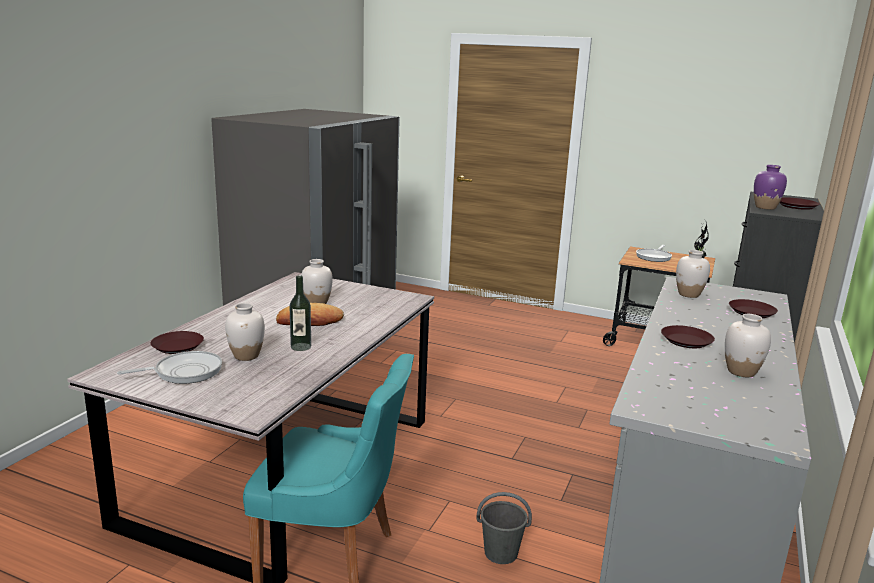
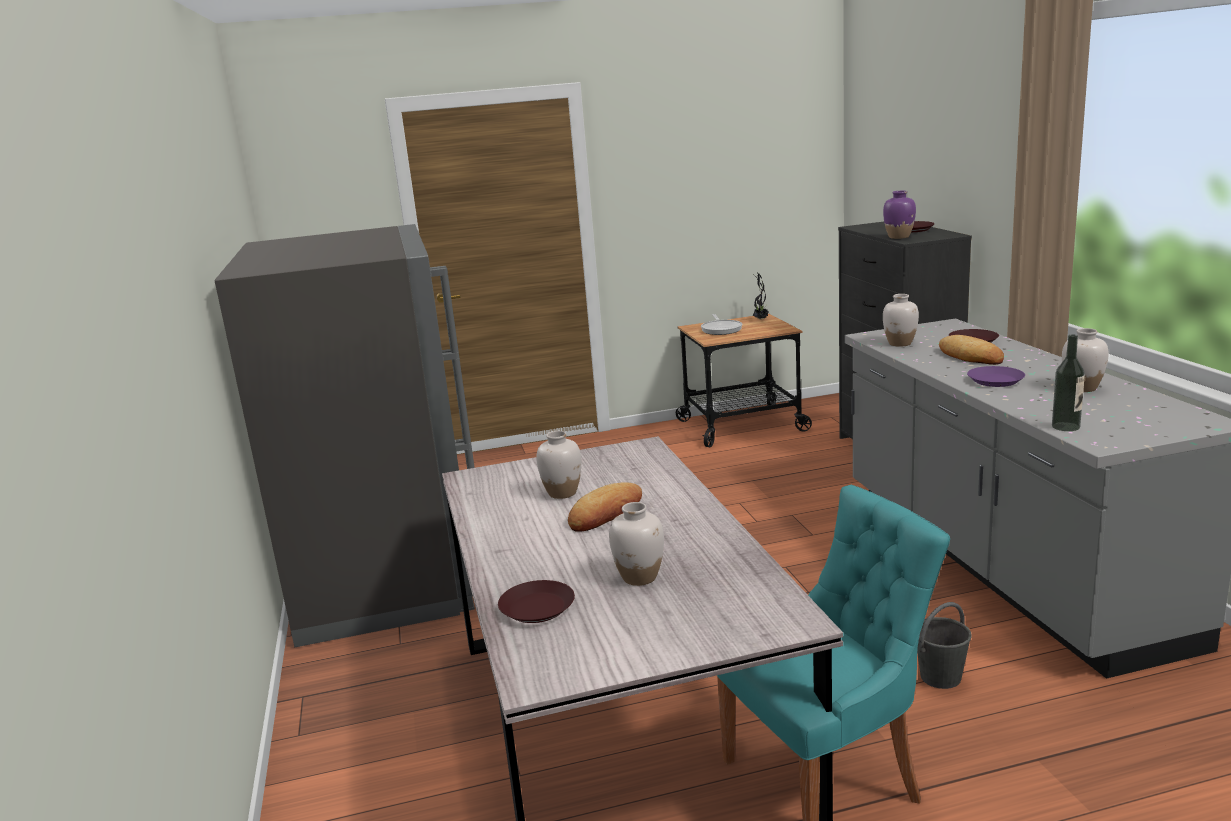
camera: 35 degrees left, 0 degrees up
(184, 372) = (622, 626): frying pan -> none
(301, 347) = (668, 541): bottle -> bottle (1065, 426)
(687, 341) = (995, 380): brown plate -> purple plate
(716, 320) = (970, 356): none -> bread

